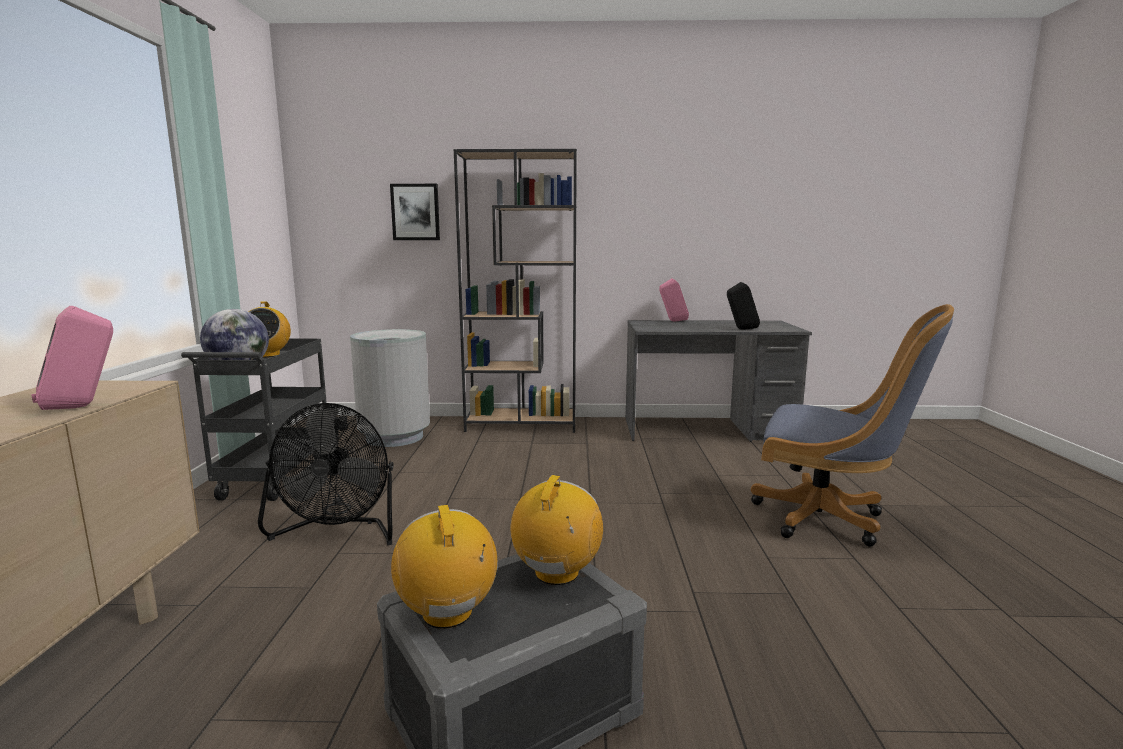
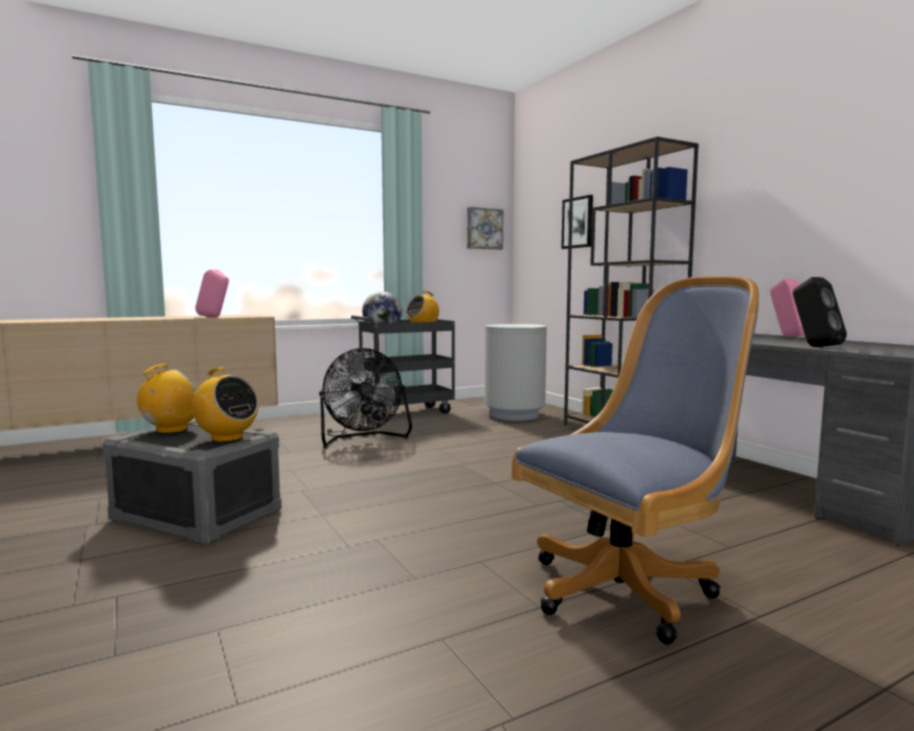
camera: 60 degrees right, 5 degrees down
(266, 207) = (484, 228): none -> picture
(336, 529) = (358, 439): black fan -> black fan turned 90 degrees counterclockwise
(556, 573) = (226, 438): radio -> radio turned 45 degrees clockwise
(830, 520) = (631, 587): blue office chair -> blue office chair turned 120 degrees counterclockwise

